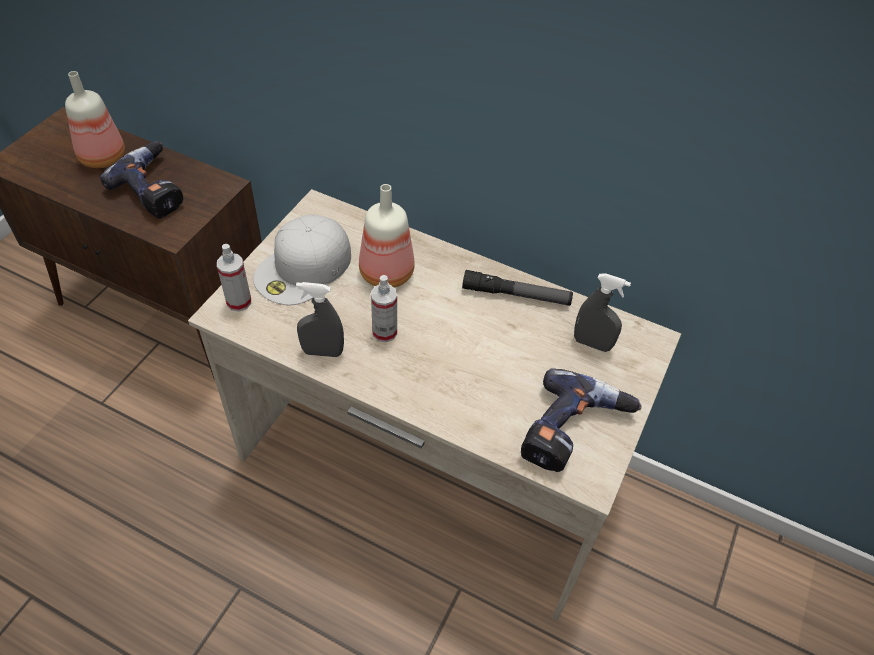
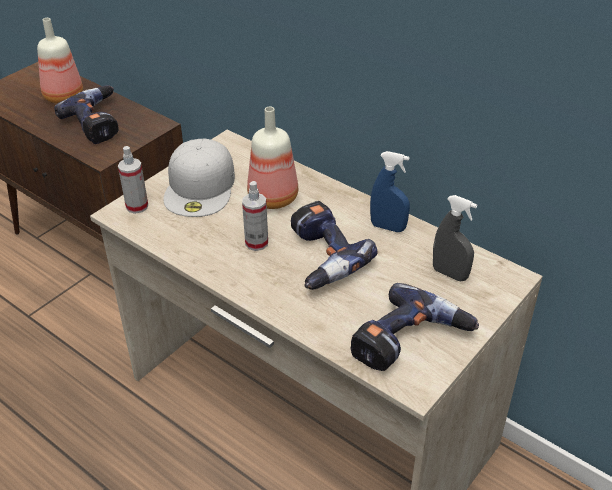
camera: 15 degrees right, 10 degrees down
(304, 268) = (201, 187): white cap -> white cap turned 45 degrees counterclockwise
(322, 352) = (196, 252): grey spray bottle -> none
(456, 342) = (320, 258): none -> power drill
(516, 295) = (388, 227): flashlight -> blue spray bottle

